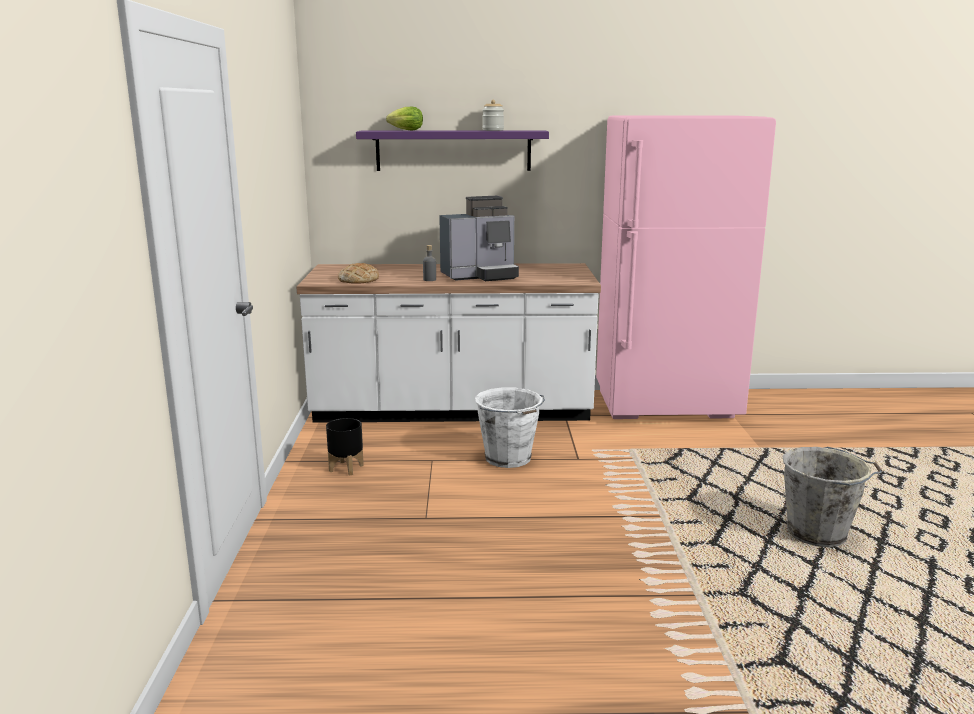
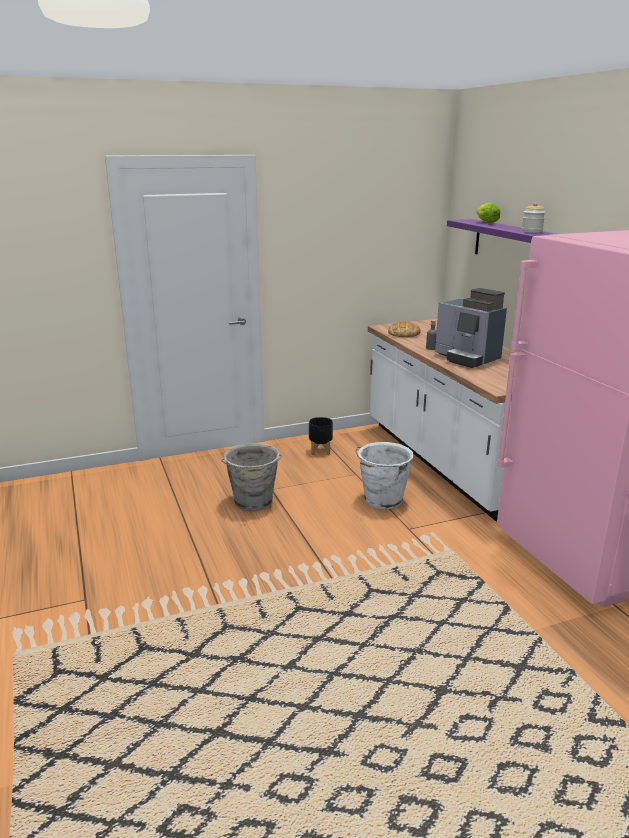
camera: 70 degrees right, 5 degrees up
(819, 534) = (352, 672): grey bucket -> grey bucket (253, 502)

